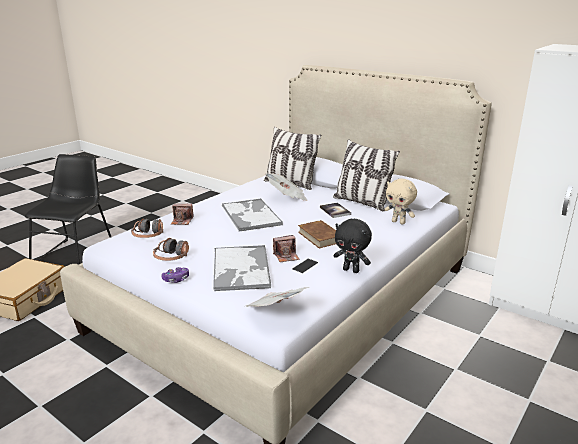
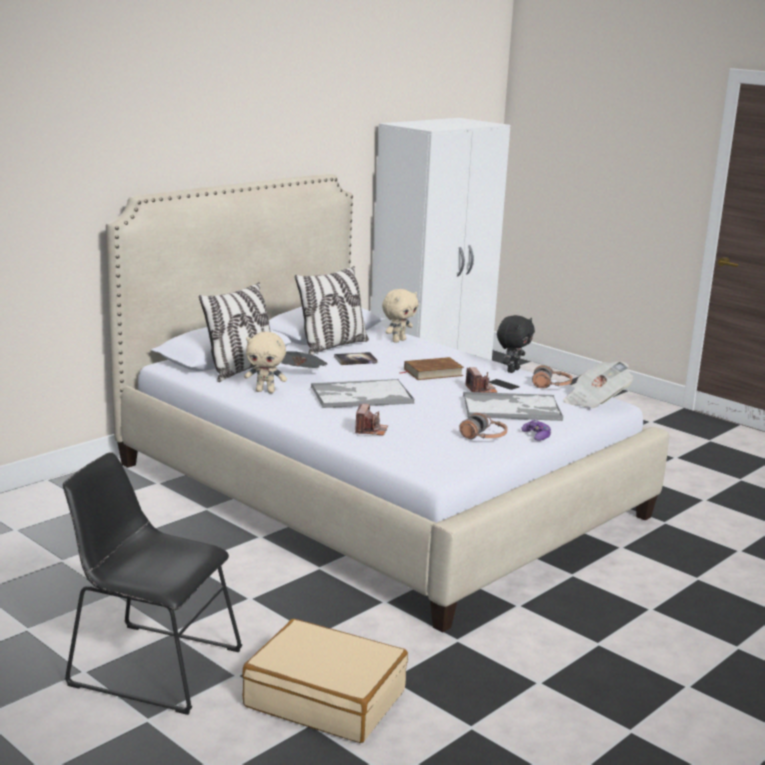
camera: 85 degrees left, 5 degrees down
(148, 236) = (421, 446): headphones -> headphones (551, 386)
(252, 192) = (265, 391): none -> beige plush toy

